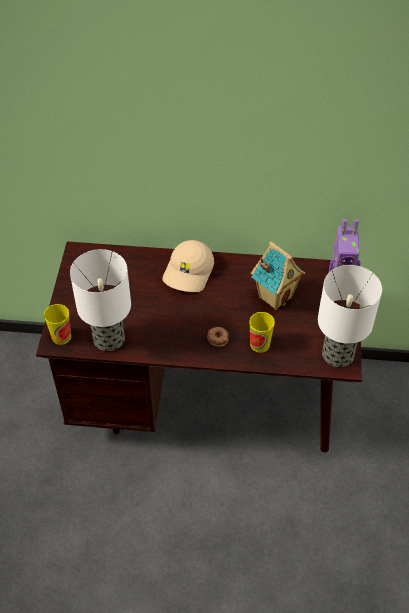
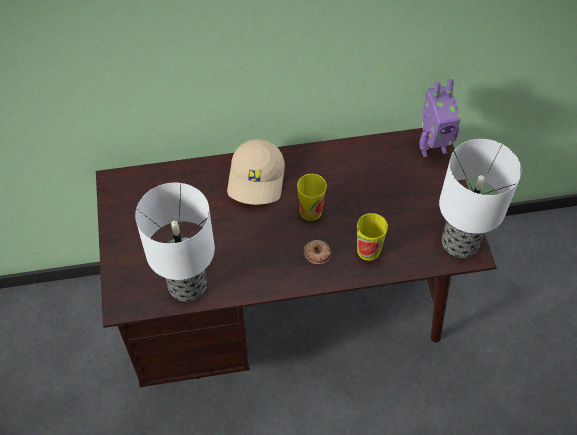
camera: 15 degrees left, 5 degrees up
(61, 337) = (128, 295): cup -> cup (310, 211)
(275, 297) = (366, 187): toy house -> none

